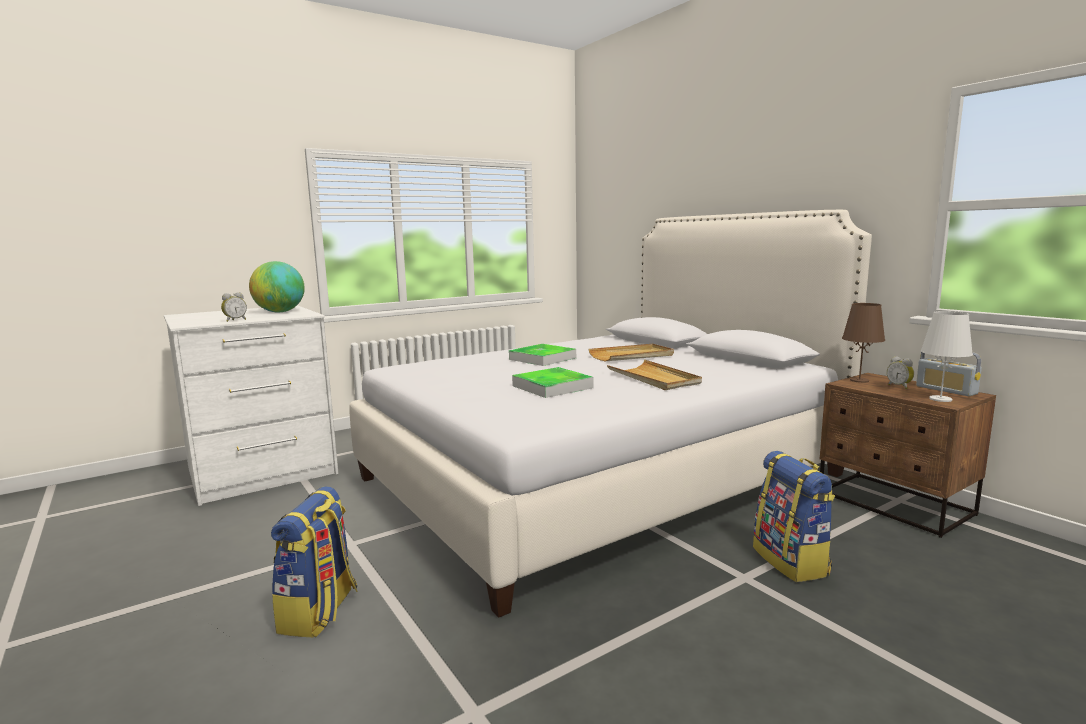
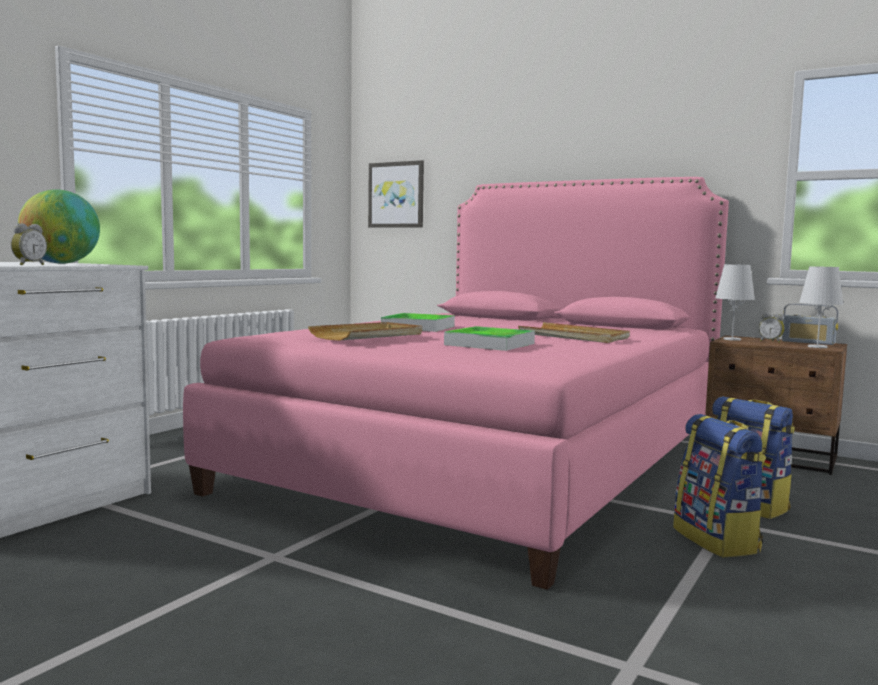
camera: 25 degrees left, 5 degrees down
(319, 612) = (330, 624): backpack -> backpack (717, 540)
(600, 476) = (487, 463): white bed -> pink bed
(605, 226) = (396, 195): none -> picture
(632, 356) = (507, 324): beige tray -> beige tray (368, 335)
(859, 380) = (732, 339): brown table lamp -> white table lamp

